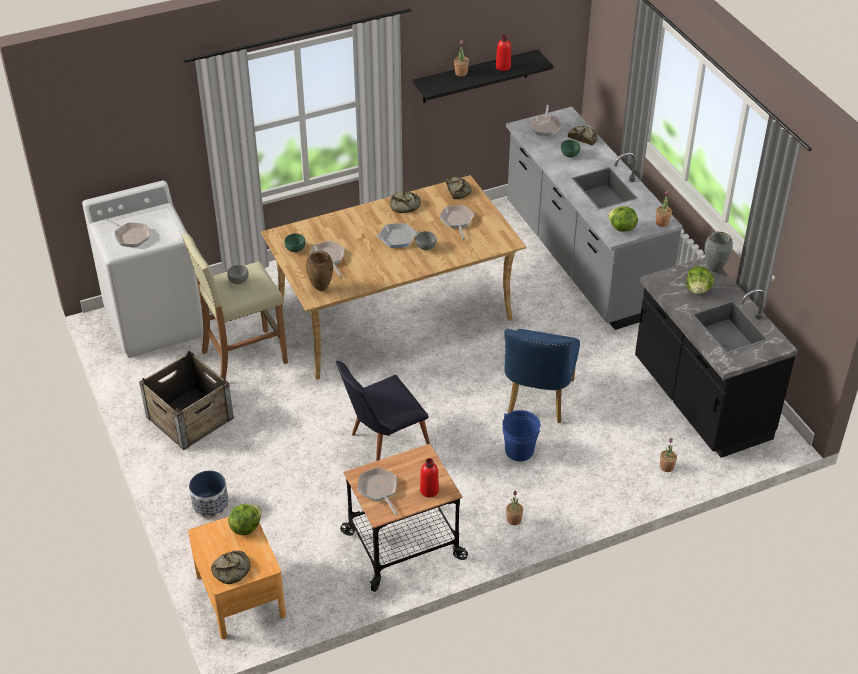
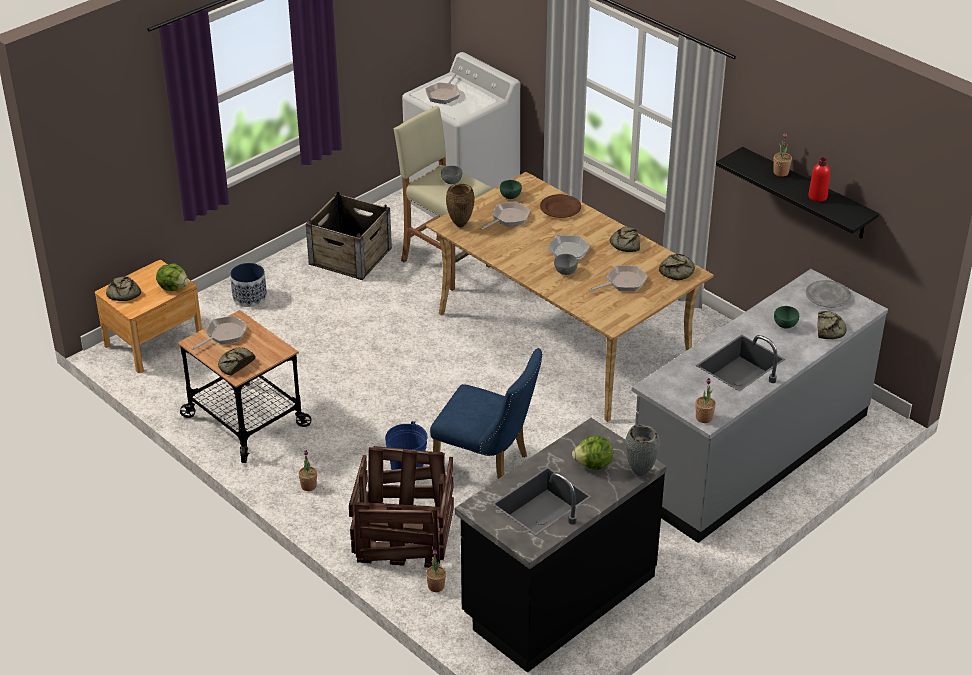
camera: 70 degrees right, 5 degrees down
(332, 226) = (560, 209): none -> brown plate
(382, 442) = (374, 376): black chair -> none
(429, 490) = (235, 364): red bottle -> bread
(537, 401) = (488, 467): blue chair -> blue chair turned 150 degrees counterclockwise
(545, 126) = (828, 297): frying pan -> grey plate
(600, 471) = (405, 535): none -> crate
(621, 228) = (671, 388): lettuce -> none

